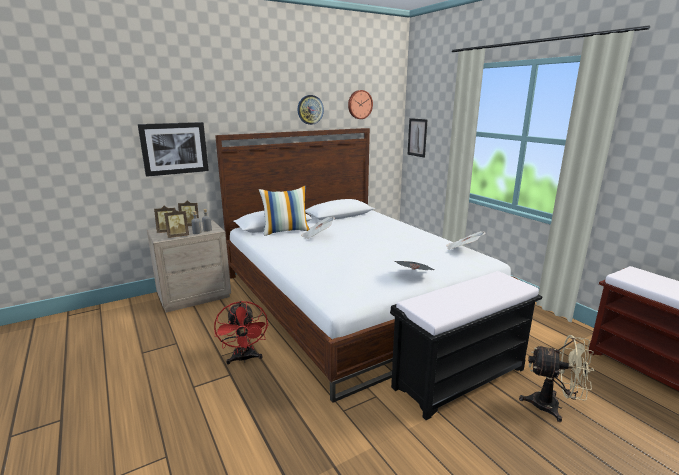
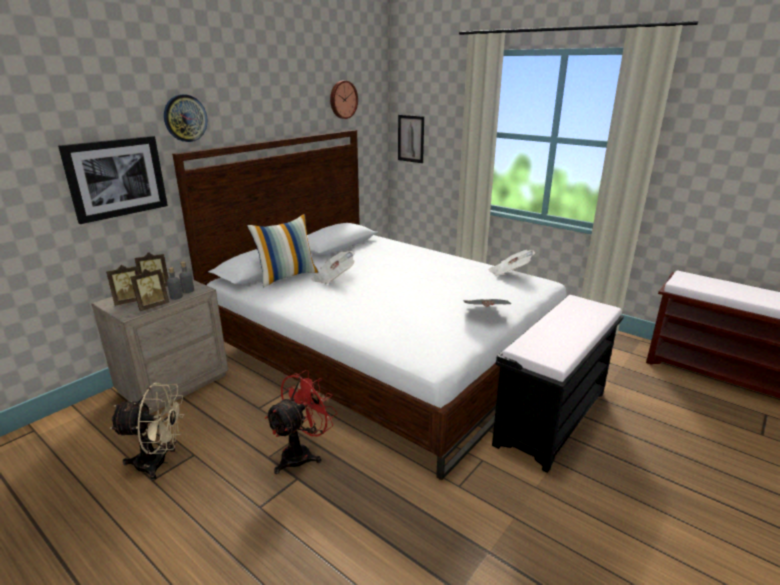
camera: 20 degrees left, 5 degrees up
(244, 359) = (302, 454): red fan -> red fan turned 105 degrees counterclockwise
(310, 109) = (287, 109): wall clock -> wall clock (185, 118)
(552, 406) = (648, 426): beige fan -> beige fan (159, 463)

